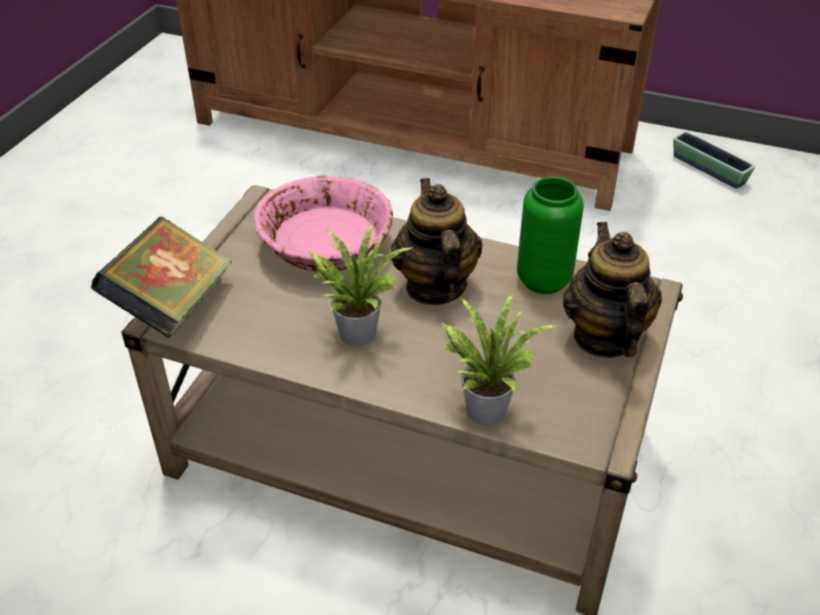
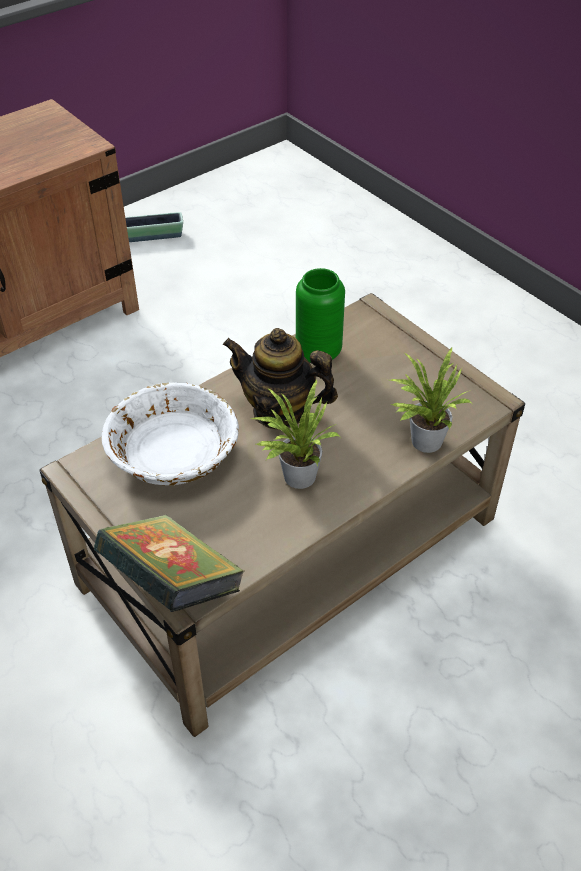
camera: 60 degrees left, 5 degrees up
(326, 244) = (174, 452): pink bowl -> white bowl
(604, 337) = (397, 352): teapot -> none

